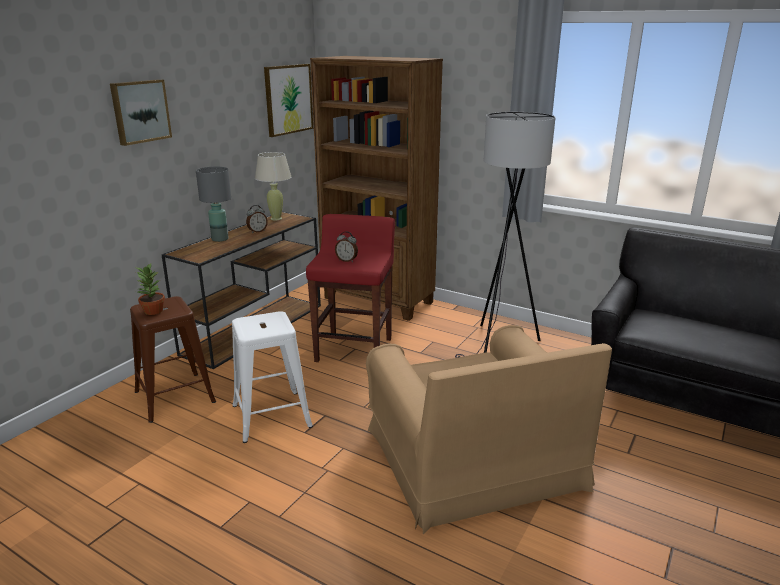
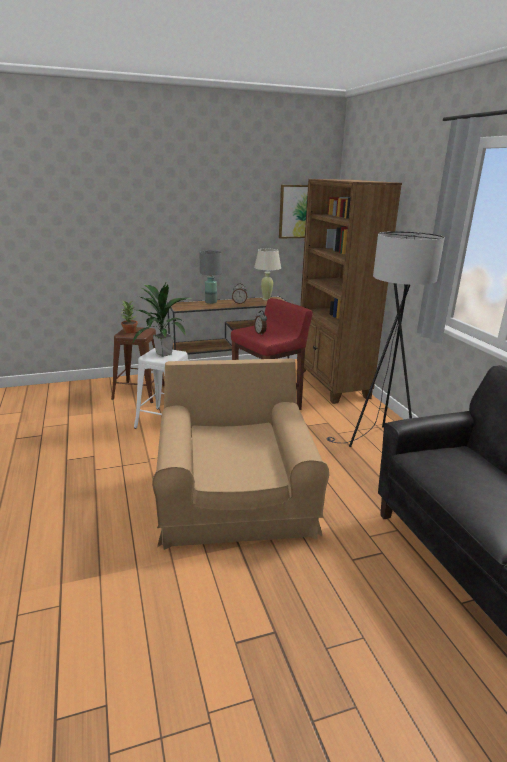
camera: 40 degrees right, 0 degrees up
(140, 111) = (166, 206): picture -> none
(261, 323) = (164, 353): none -> potted plant
(474, 459) = (235, 500): brown armchair -> brown armchair turned 150 degrees clockwise

